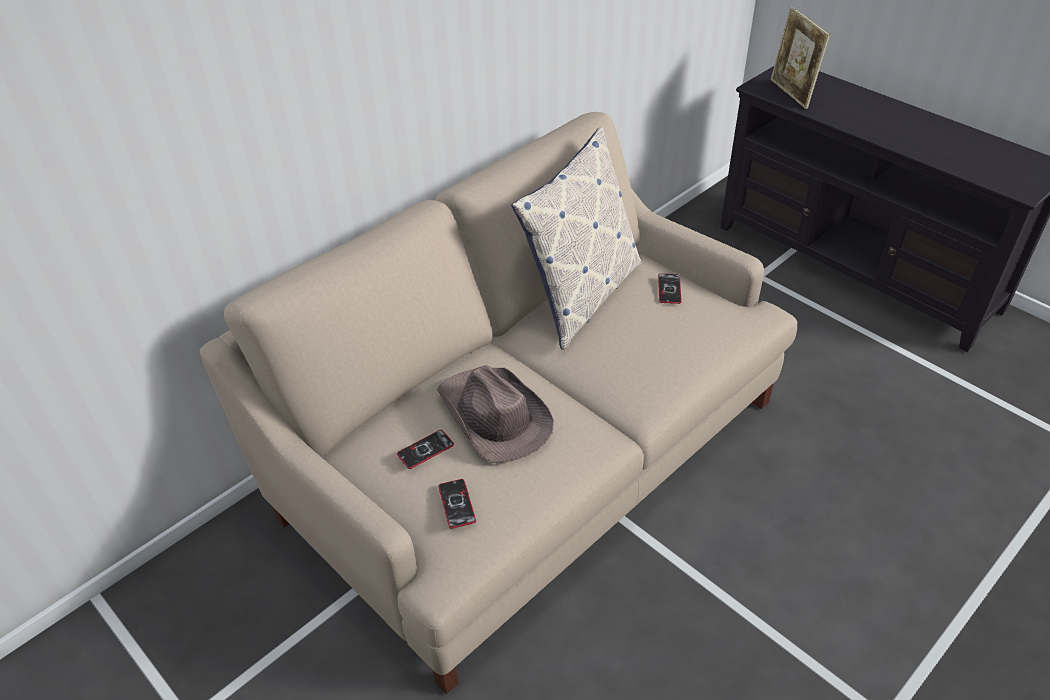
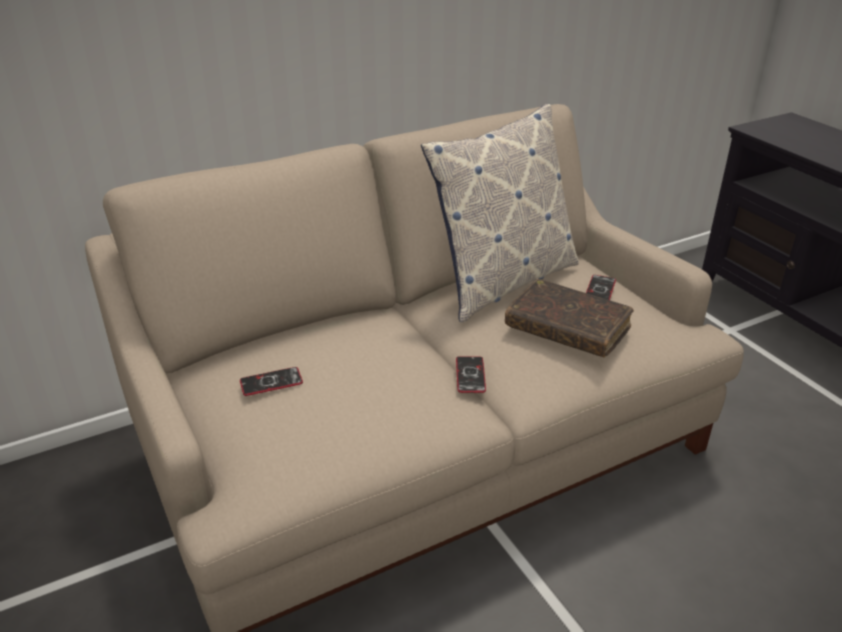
camera: 15 degrees right, 10 degrees down
(457, 504) = (276, 439): phone -> phone (470, 375)
(493, 416) = (357, 366): brown hat -> none
(656, 337) = (567, 328): none -> brown book
(791, 94) = (788, 137): picture frame -> none

